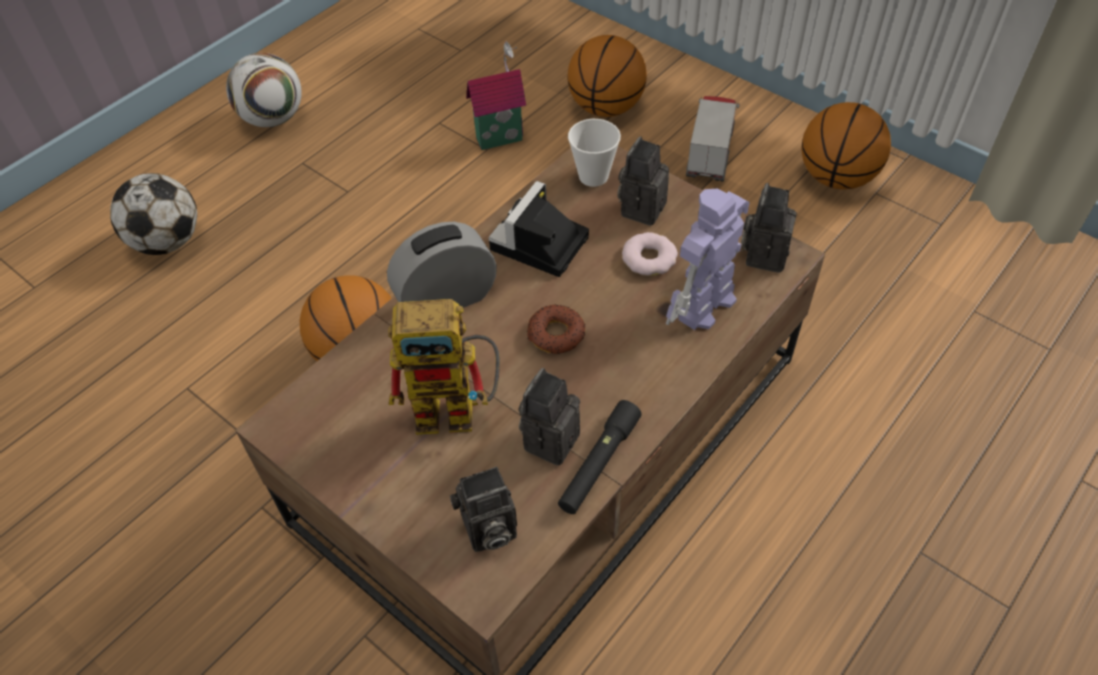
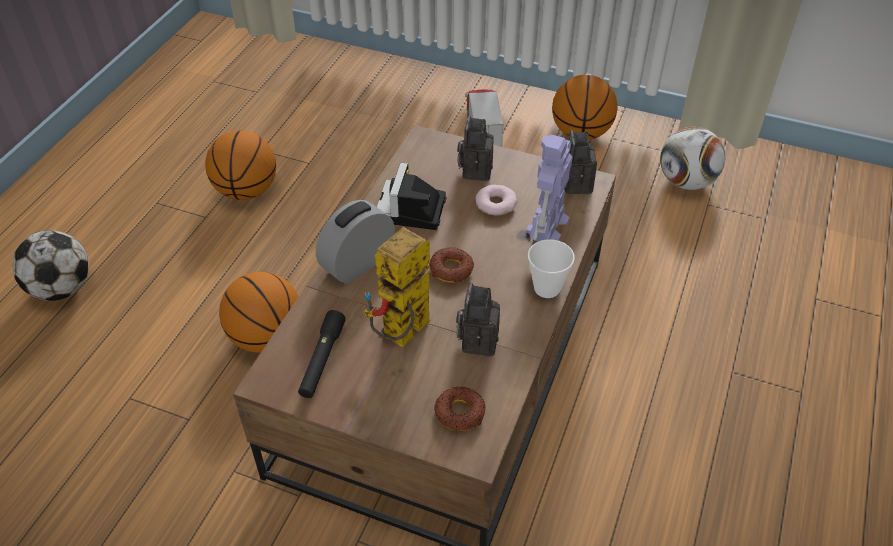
camera: 20 degrees left, 5 degrees down
(273, 119) = (116, 173): football -> football (686, 182)
(458, 409) = (402, 336): toy robot -> toy robot turned 150 degrees clockwise
(487, 531) = (460, 412): camera -> donut
(499, 137) = (314, 152): toy house -> none
(593, 176) = (430, 155): cup -> cup (547, 288)
(598, 463) = (520, 348): black flashlight -> black flashlight (322, 360)
(605, 108) = (390, 115): basketball -> basketball (246, 191)

